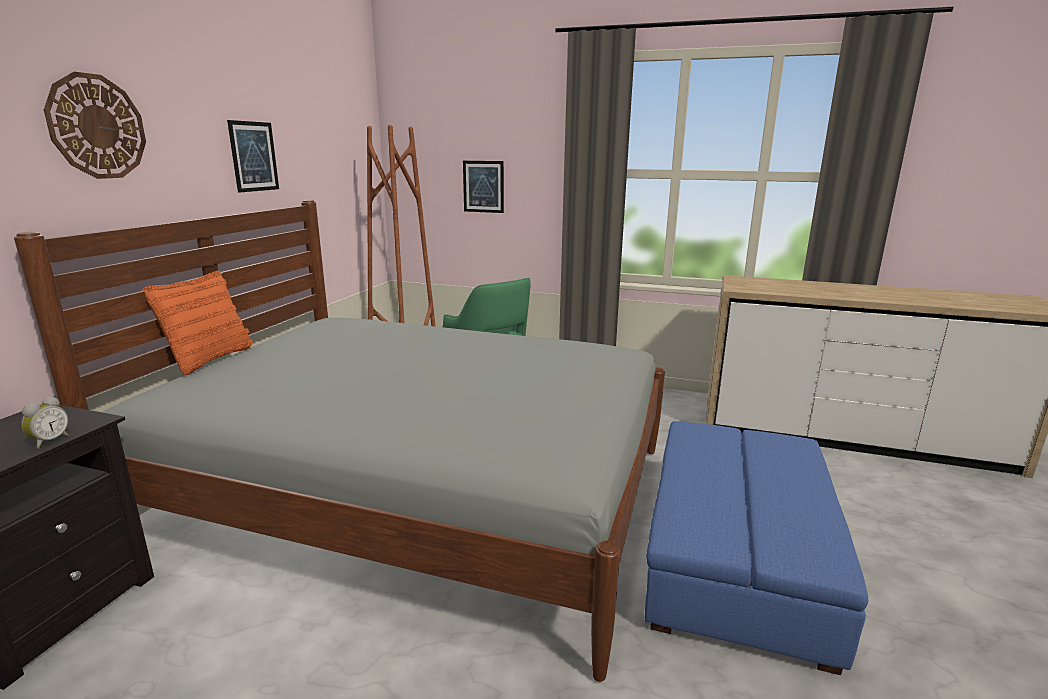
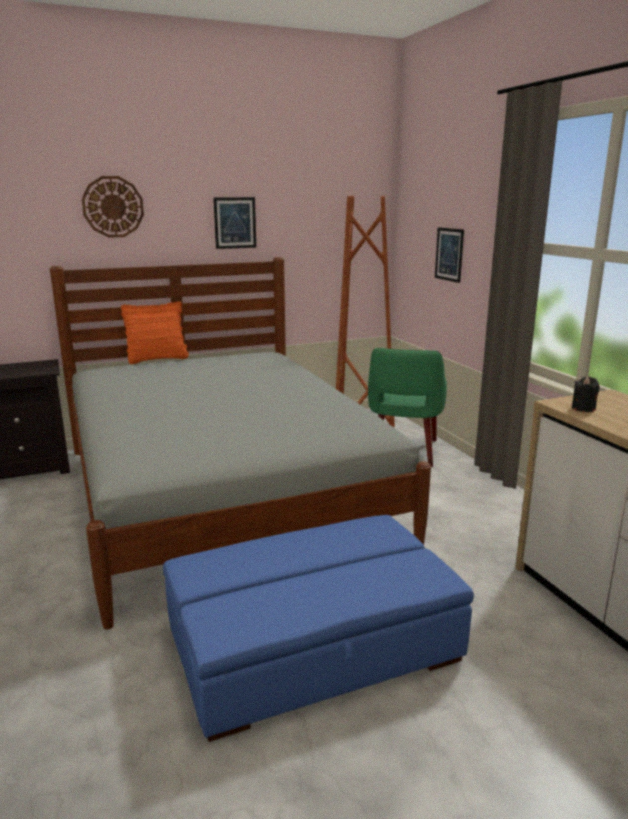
camera: 50 degrees right, 0 degrees up
(49, 441) = (21, 374): alarm clock -> none
(755, 288) = (583, 408): none -> black candle

